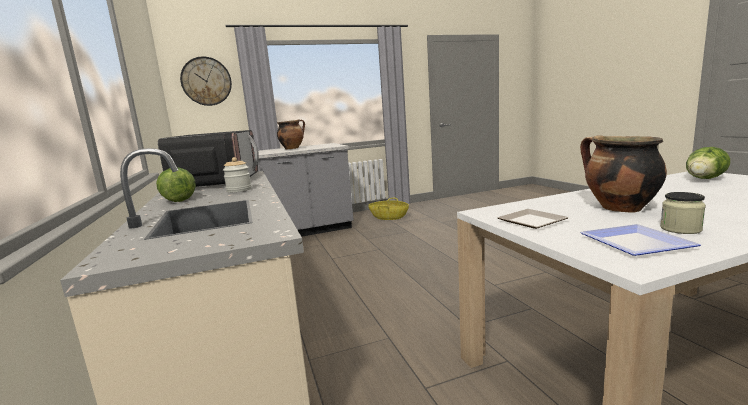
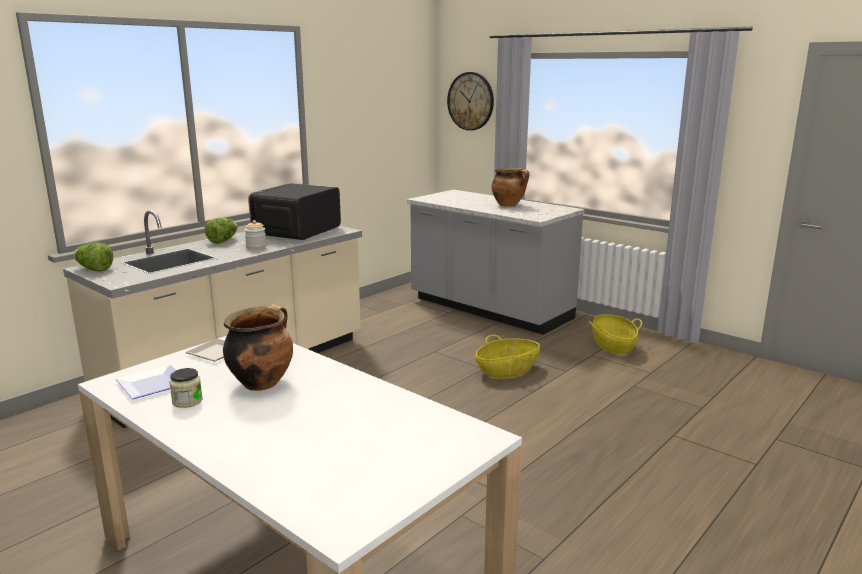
camera: 60 degrees right, 5 degrees up
(218, 182) = (296, 232): microwave -> microwave turned 150 degrees clockwise
(390, 244) = (507, 370): none -> basket
(703, 179) = (431, 433): lettuce -> lettuce (94, 269)

